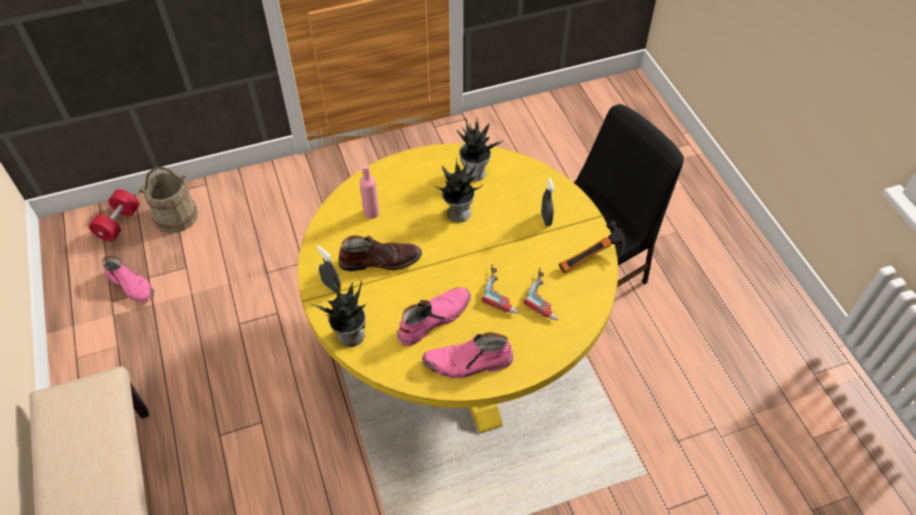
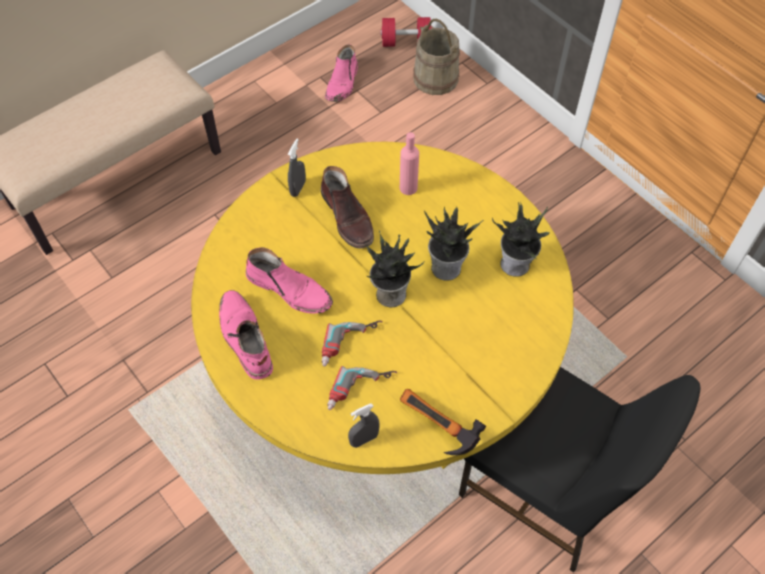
camera: 70 degrees right, 5 degrees up
(350, 336) = (243, 225): potted plant -> potted plant (389, 293)
(546, 219) = (478, 360): grey spray bottle -> grey spray bottle (364, 439)

